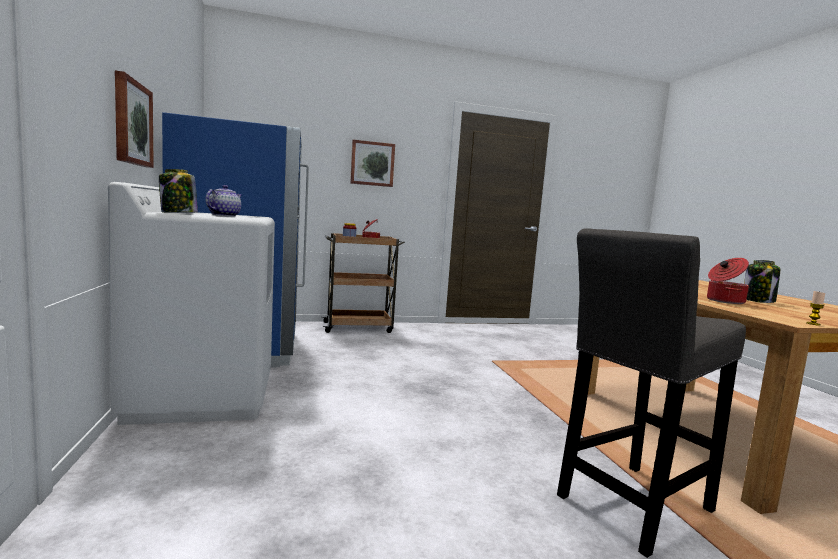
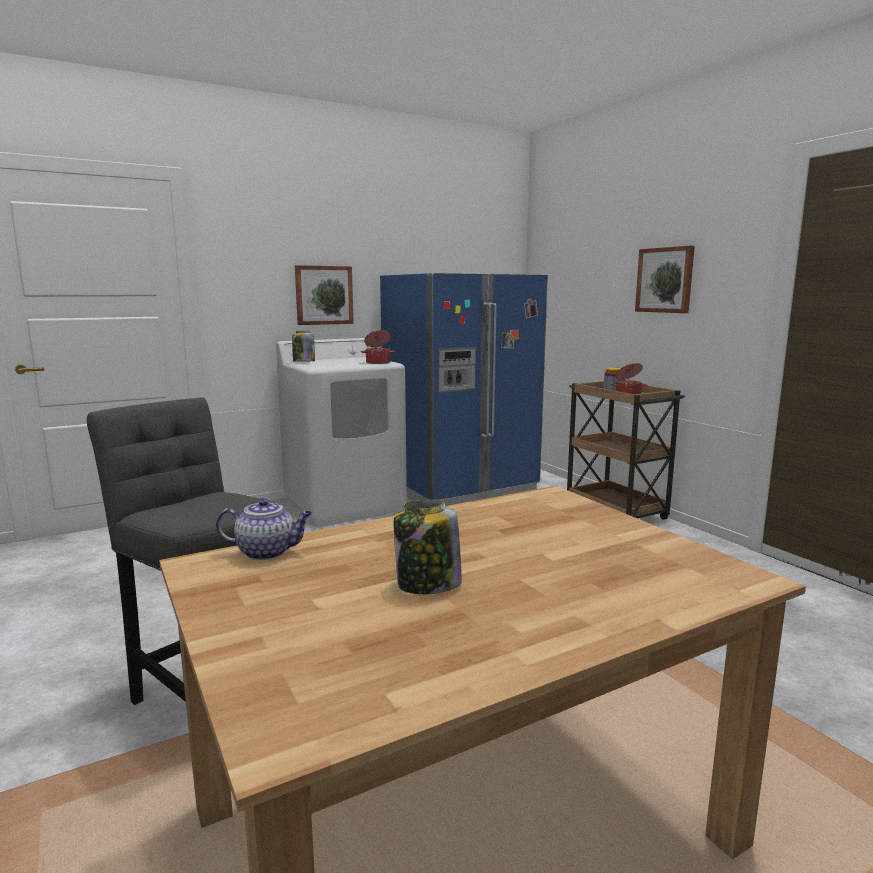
camera: 75 degrees right, 5 degrees up
(224, 216) = (327, 364): teapot -> teapot (267, 552)
(724, 301) = (367, 550): cooking pot -> cooking pot (378, 362)
(813, 324) = (188, 576): candle -> none

